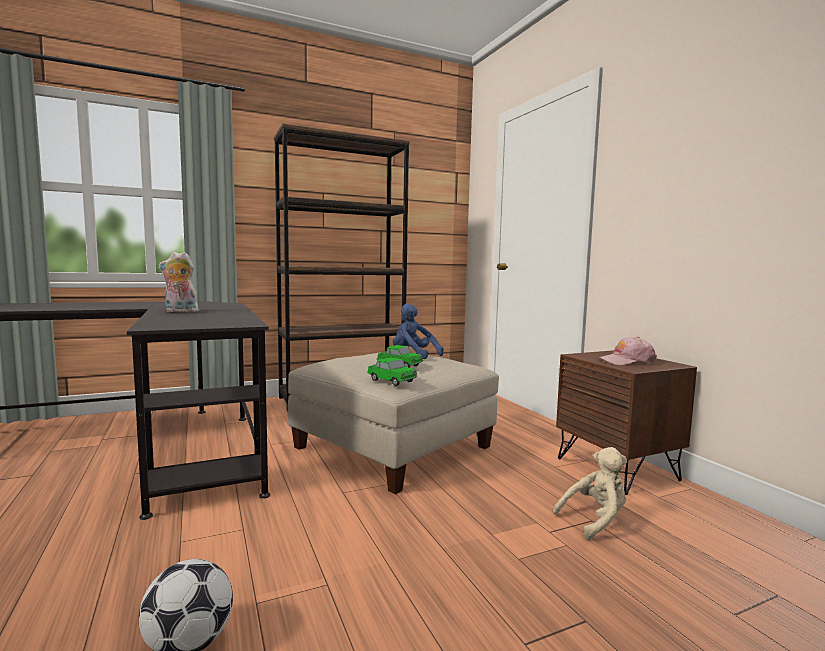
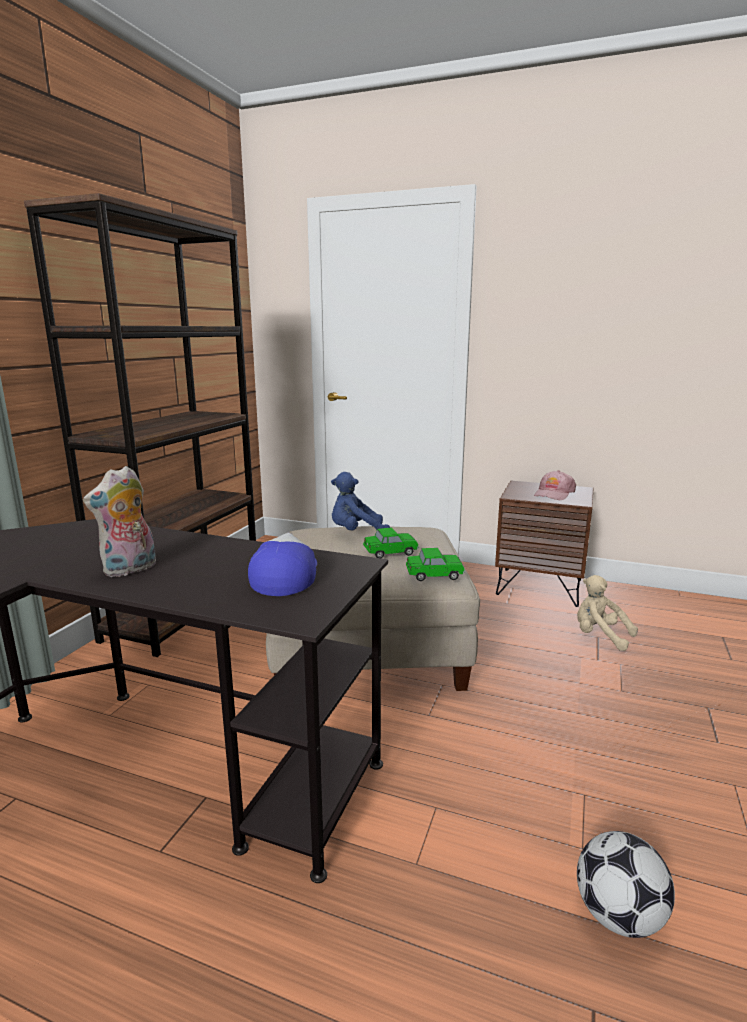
camera: 45 degrees left, 10 degrees up
(208, 321) = (286, 575): none -> cap
(595, 520) = (599, 636): beige plush toy -> beige plush toy turned 75 degrees counterclockwise

